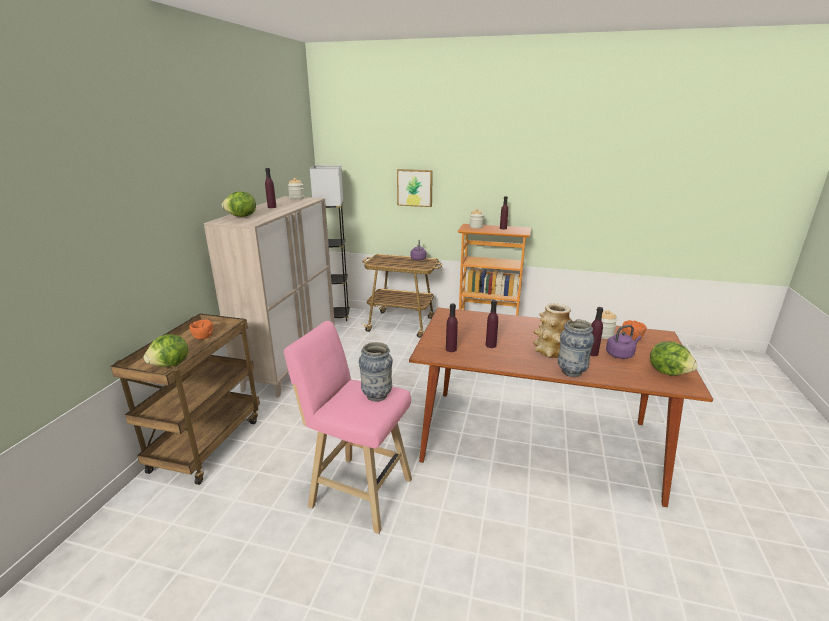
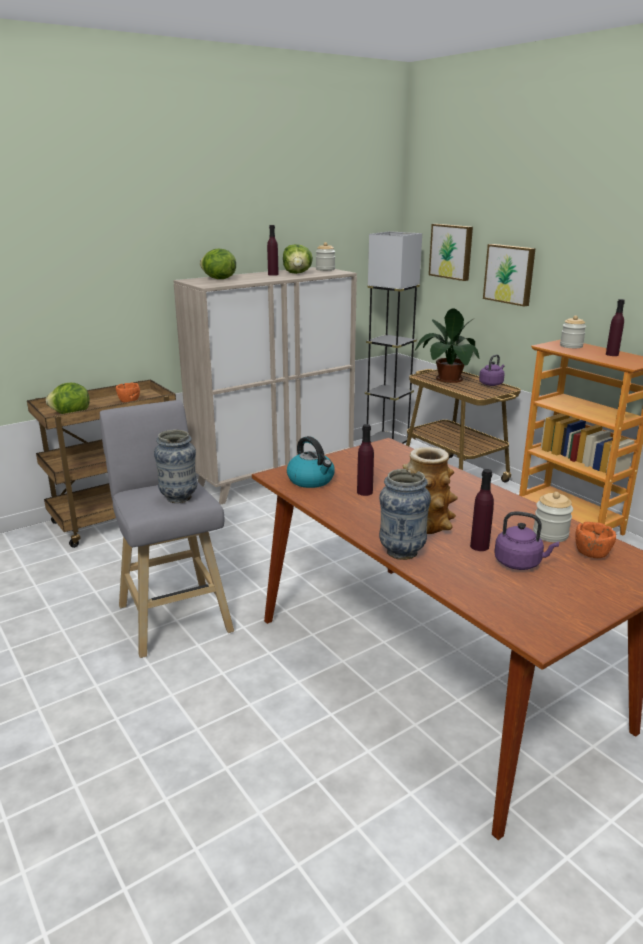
camera: 40 degrees right, 0 degrees up
(357, 491) = (173, 615): pink stool -> grey stool
(364, 176) = (452, 251): none -> picture
(389, 262) = (447, 379): none -> potted plant
(451, 349) = (311, 480): purple bottle -> kettle
(668, 372) = (547, 608): lettuce -> lettuce (297, 273)

